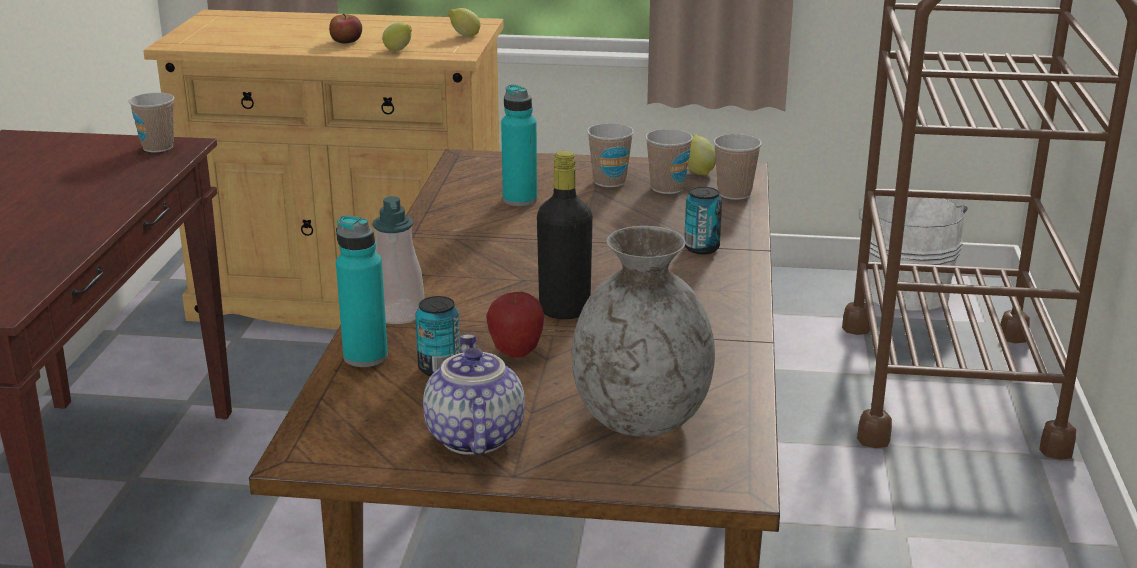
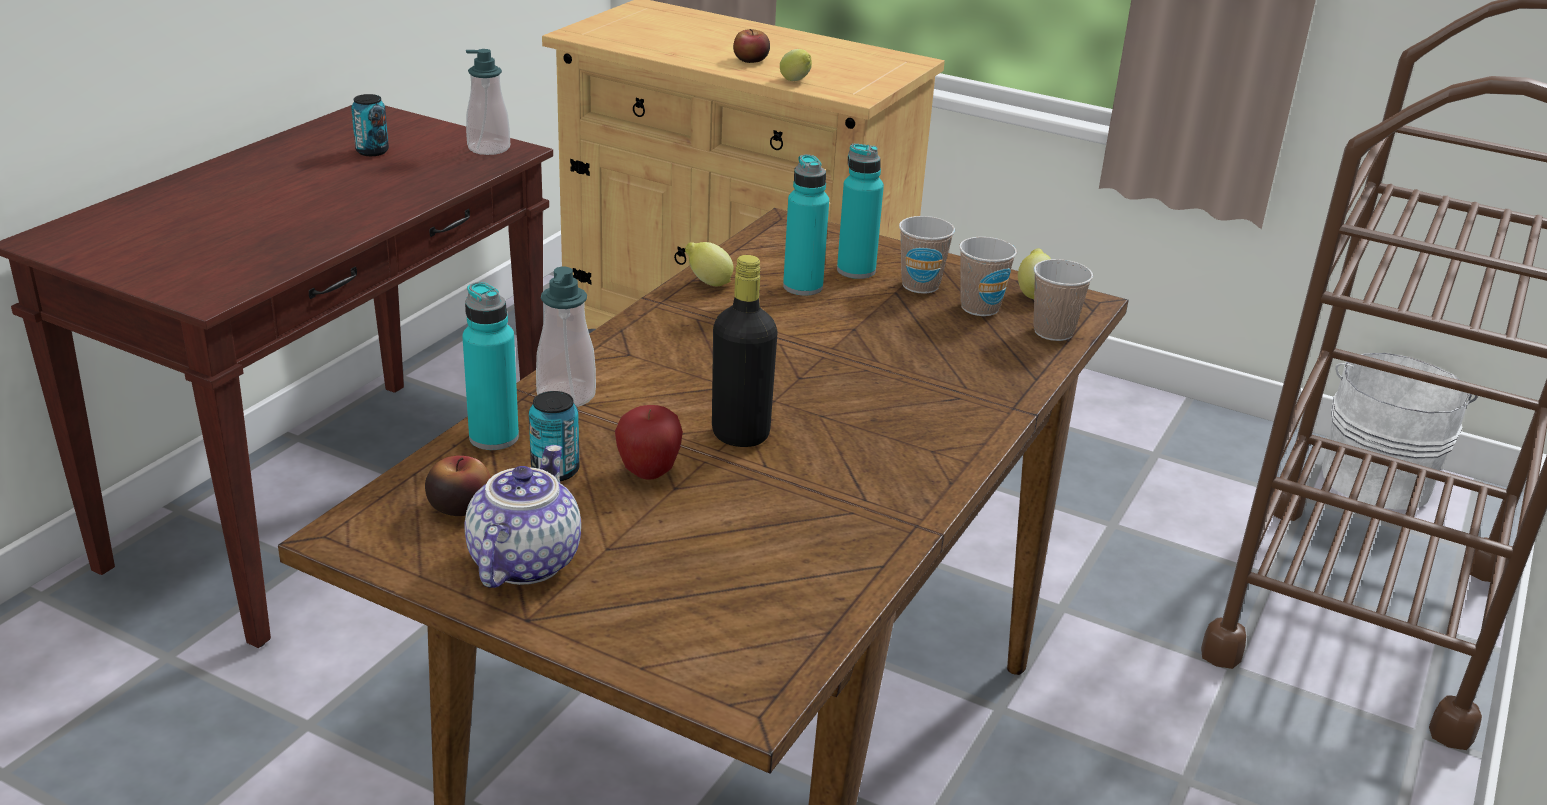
camera: 20 degrees right, 5 degrees up
(158, 147) = (489, 148): cup -> soap dispenser
(383, 411) = (460, 506): none -> apple
(464, 36) = (882, 75): lemon -> lemon (708, 283)
(551, 181) = (856, 270): none -> turquoise bottle
(640, 419) = (714, 590): grey vase -> none
(701, 248) = (957, 393): can -> can (372, 151)

